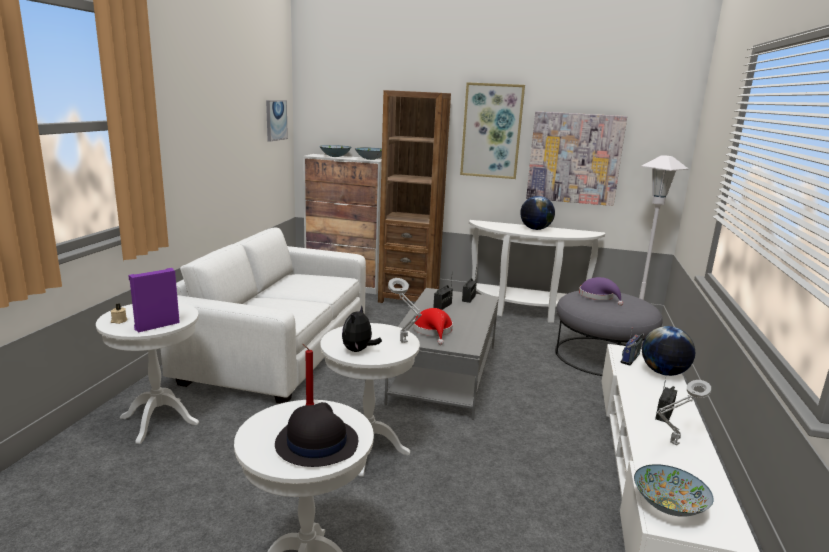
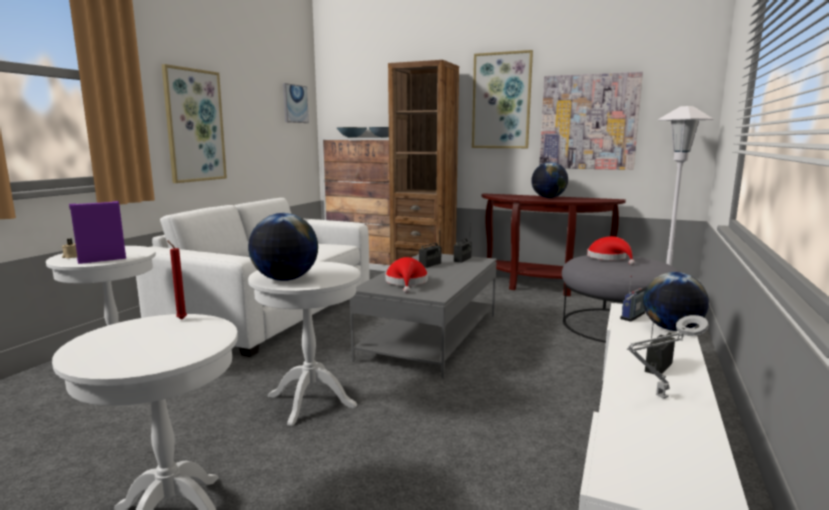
camera: 10 degrees right, 5 degrees down
(194, 160) = (194, 126): none -> picture
(316, 443) = (153, 348): black hat -> none
(358, 350) = (285, 279): plush toy -> globe
(404, 343) = (341, 275): grey table lamp -> none
(525, 311) = (542, 286): white console table -> brown console table
(598, 296) = (609, 258): purple hat -> red hat
(668, 506) = (629, 464): bowl -> none

